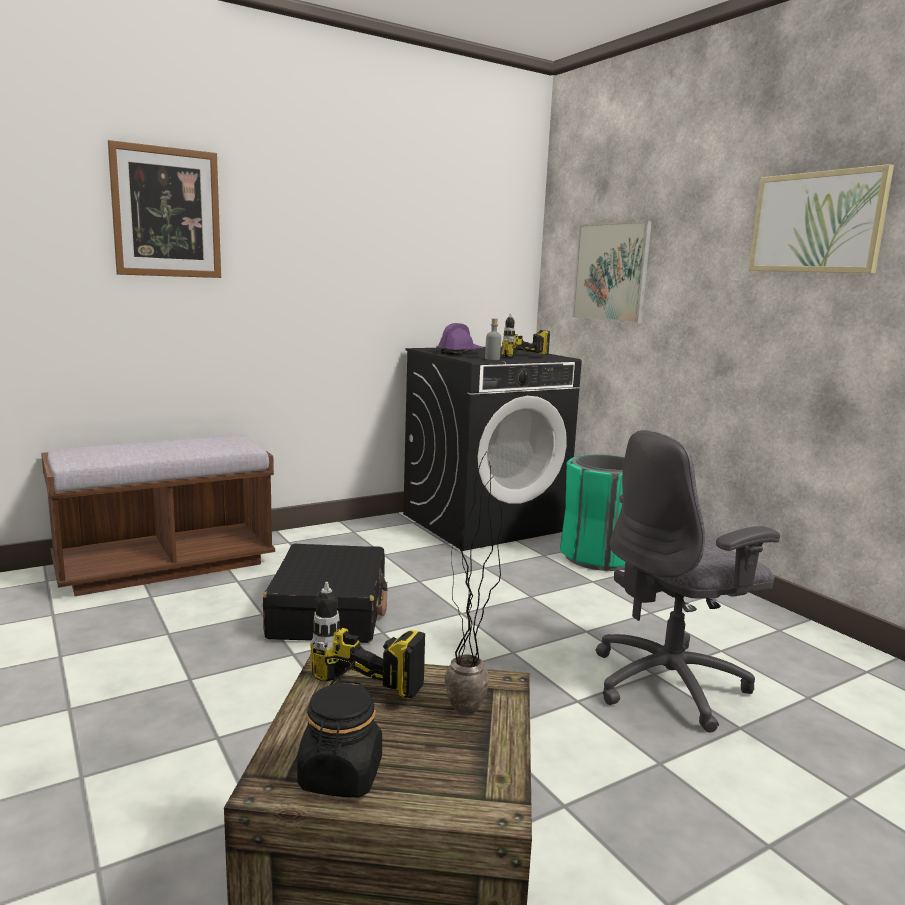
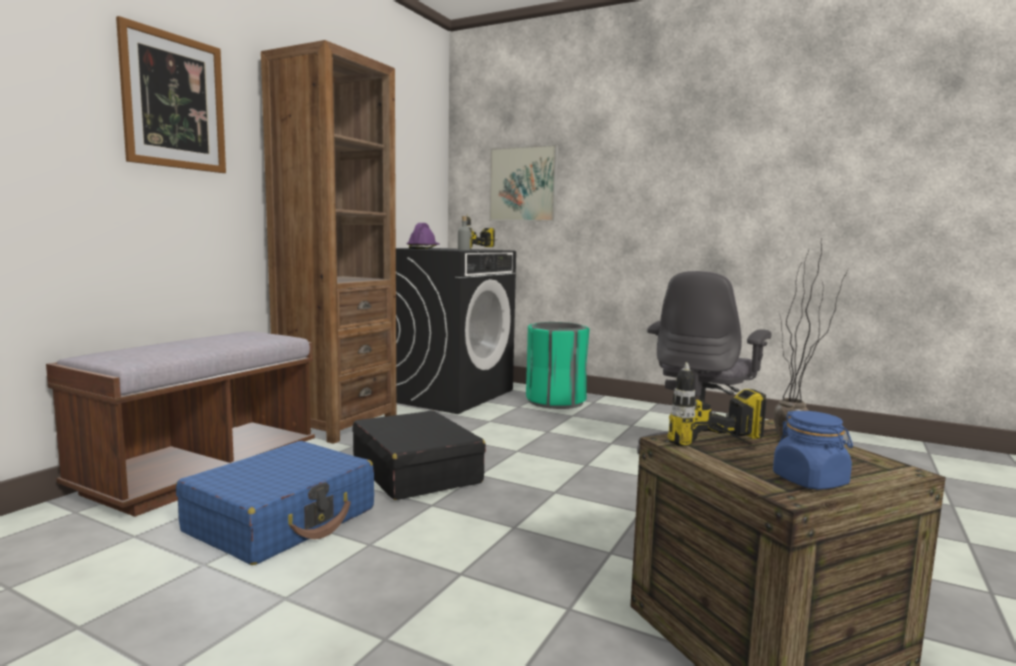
camera: 30 degrees left, 5 degrees down
(160, 632) = (282, 520): none -> blue suitcase
(332, 538) = (337, 424): none -> brown bookcase
(340, 776) = (810, 481): black jar -> blue jar
(817, 222) = (693, 144): picture -> none

